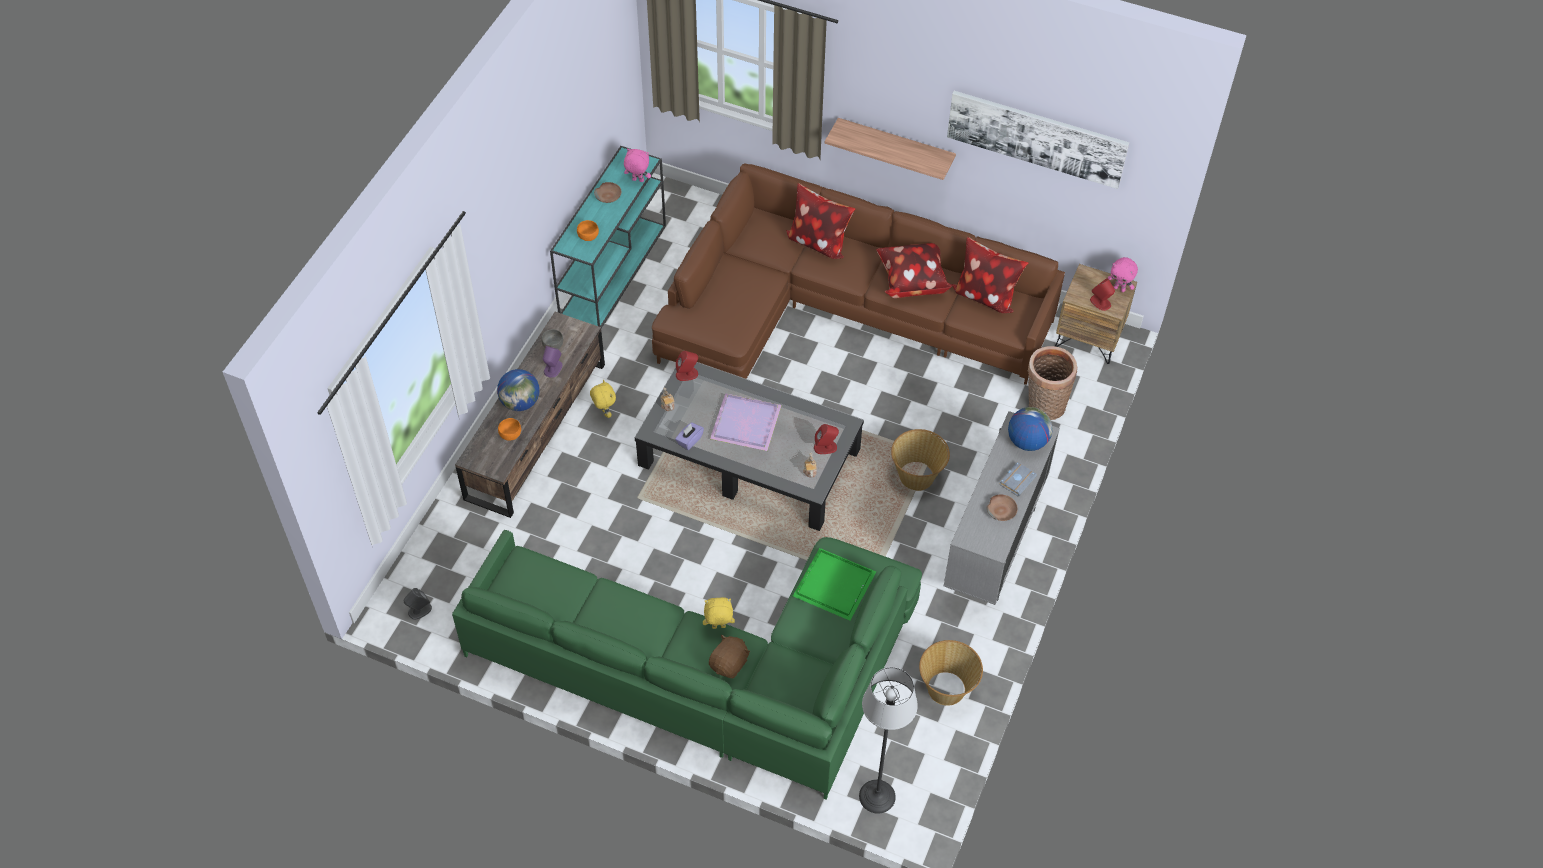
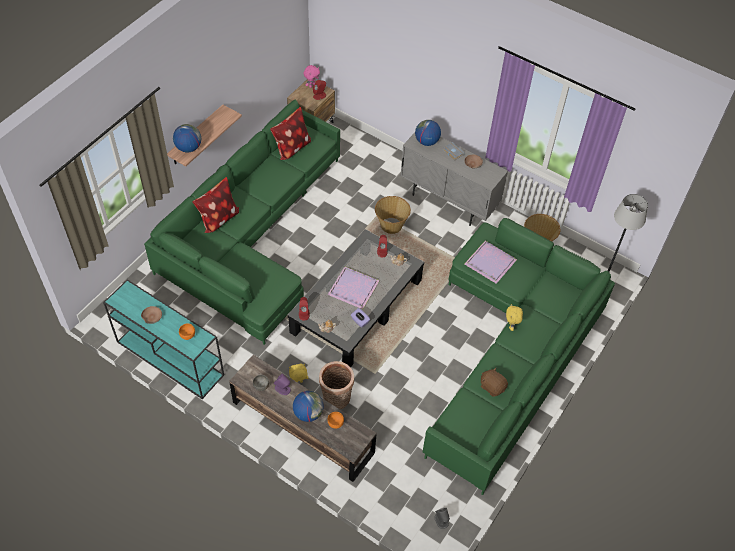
camera: 80 degrees left, 0 degrees up
(637, 180) = (143, 297): pink plush toy -> none
(729, 664) = (538, 324): brown plush toy -> brown plush toy (492, 386)
(835, 586) = (491, 262): green tray -> purple tray
(838, 310) = (251, 237): brown sofa -> green sofa
(857, 137) = (188, 148): none -> globe
(911, 281) = (268, 179): pillow -> none
(1036, 138) = (252, 50): picture -> none
(1044, 405) = (355, 157): basket -> basket (336, 400)

